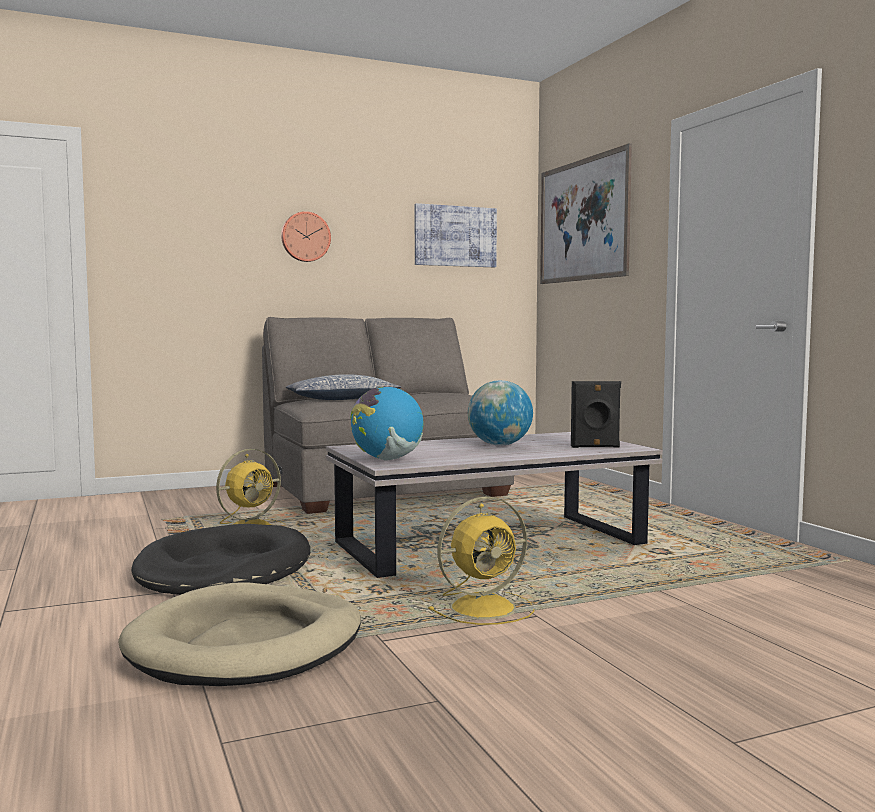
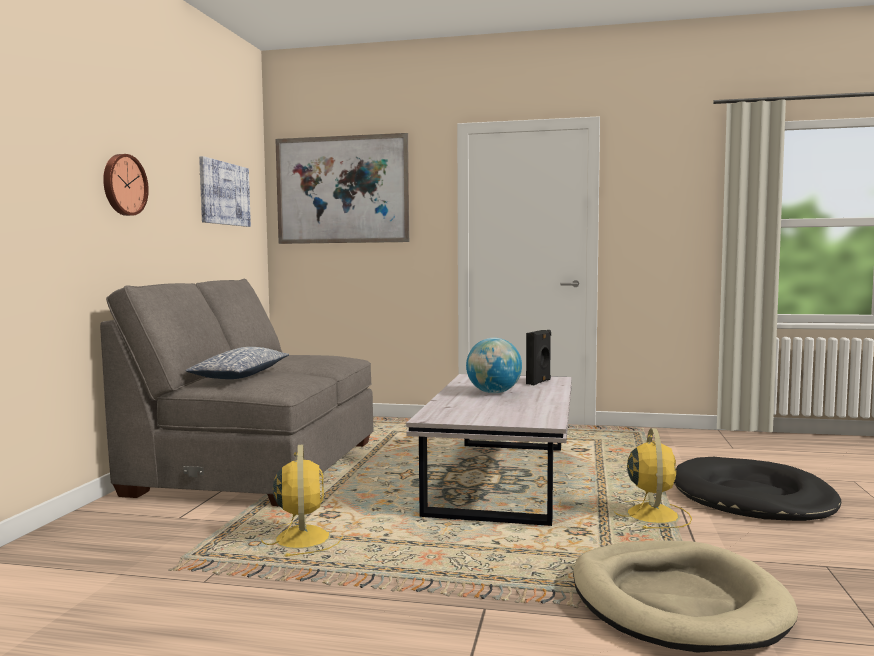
camera: 55 degrees left, 0 degrees up
(223, 569) = (438, 574): black dog bed -> black dog bed (751, 497)
(387, 459) = (518, 420): globe -> none

